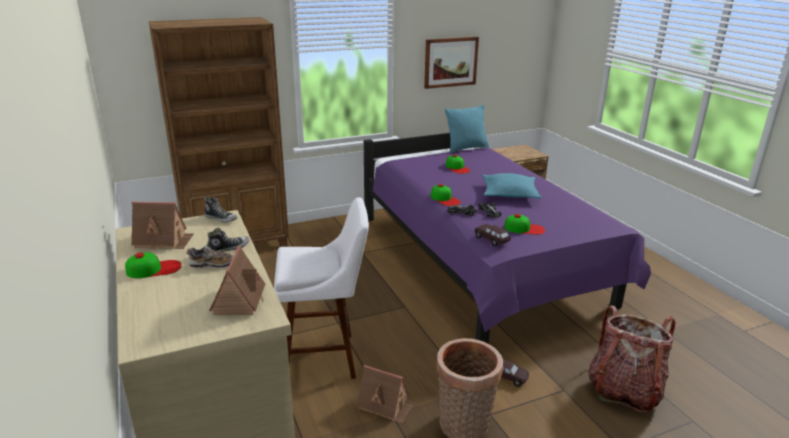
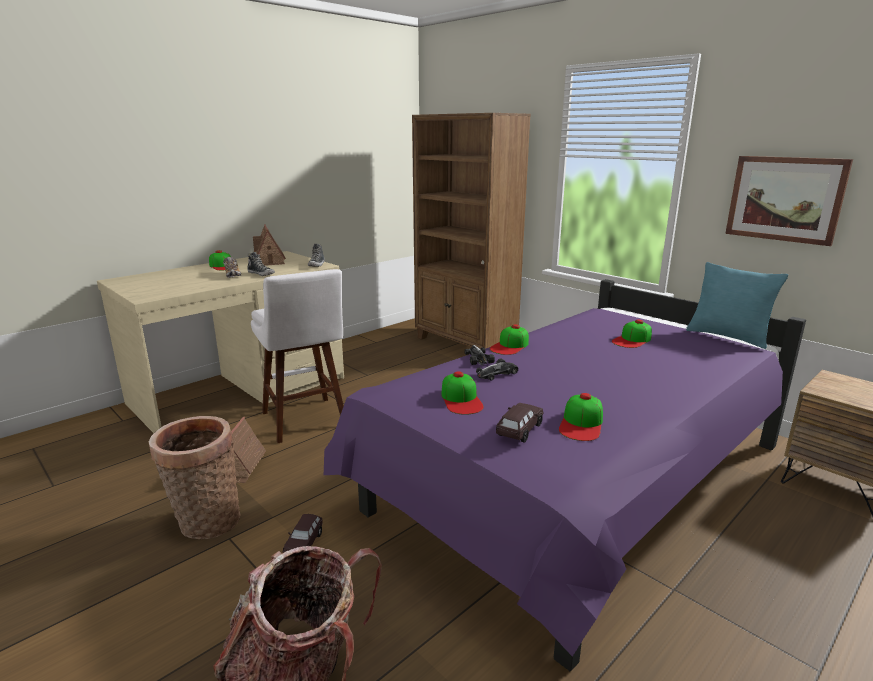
camera: 70 degrees right, 5 degrees down
(239, 299) = (175, 288): toy house -> none
(491, 240) = (407, 383): brown toy car -> brown toy car (519, 430)
(509, 193) = (582, 379): turquoise pillow -> none
(563, 207) = (581, 423): none -> cap

